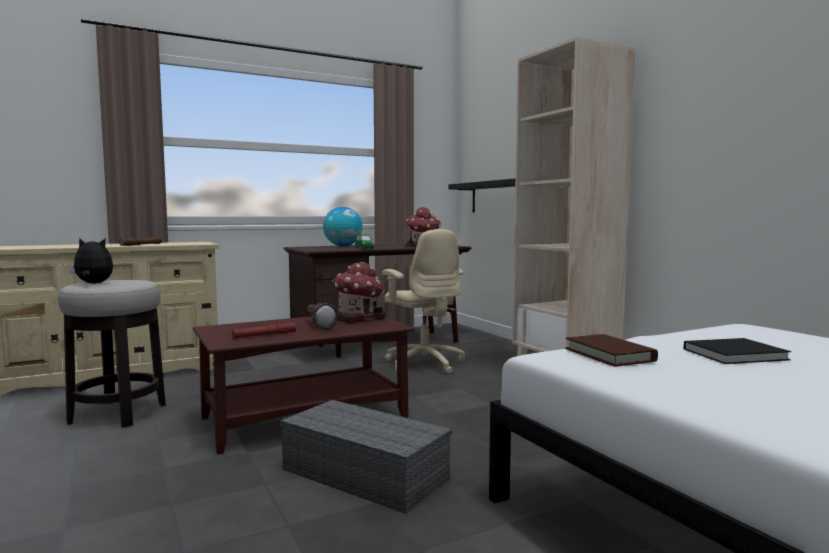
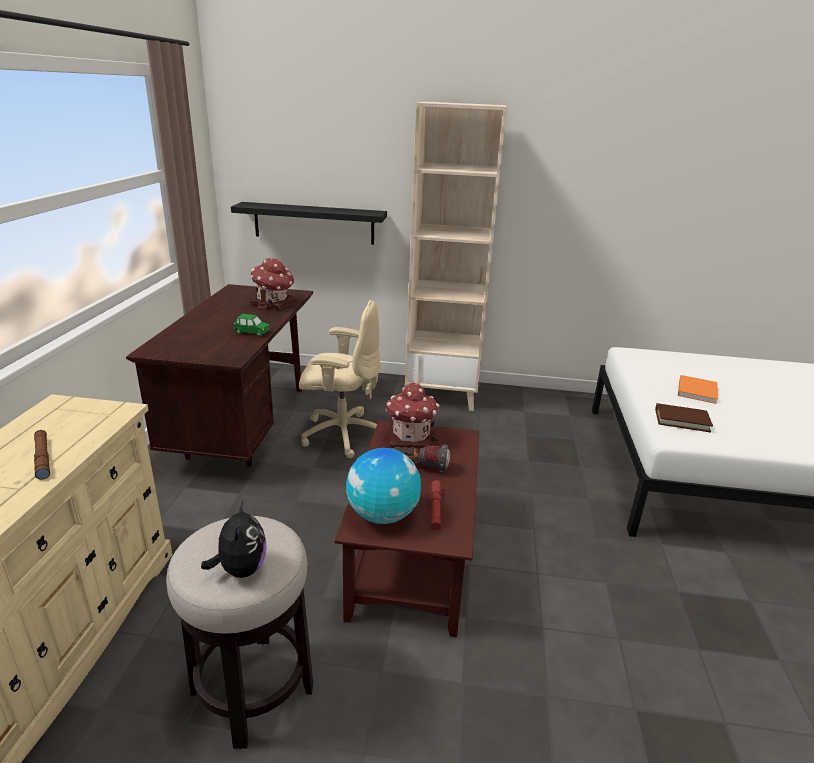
camera: 55 degrees left, 20 degrees up
(93, 283) = (241, 569): plush toy -> plush toy turned 135 degrees clockwise
(343, 246) = (186, 327): globe -> globe (383, 515)
(361, 474) = (558, 571): grey storage box -> none
(737, 354) = (697, 390): black book -> orange book

